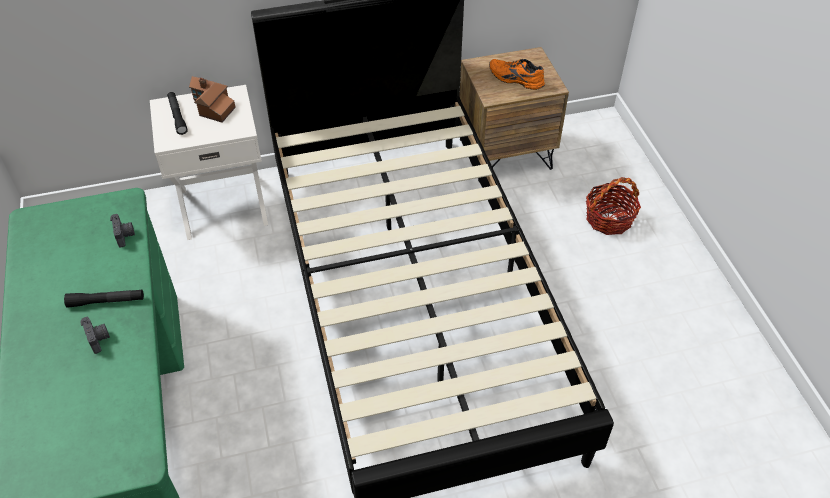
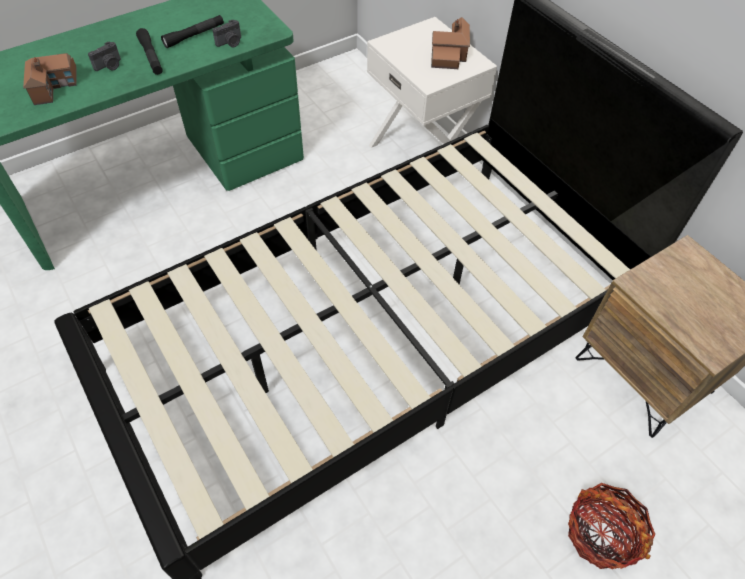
camera: 70 degrees right, 5 degrees up
(102, 391) = (55, 85): none -> toy house
(177, 116) = (422, 38): black flashlight -> black flashlight (194, 36)
(515, 79) = (692, 302): orange shoe -> none

